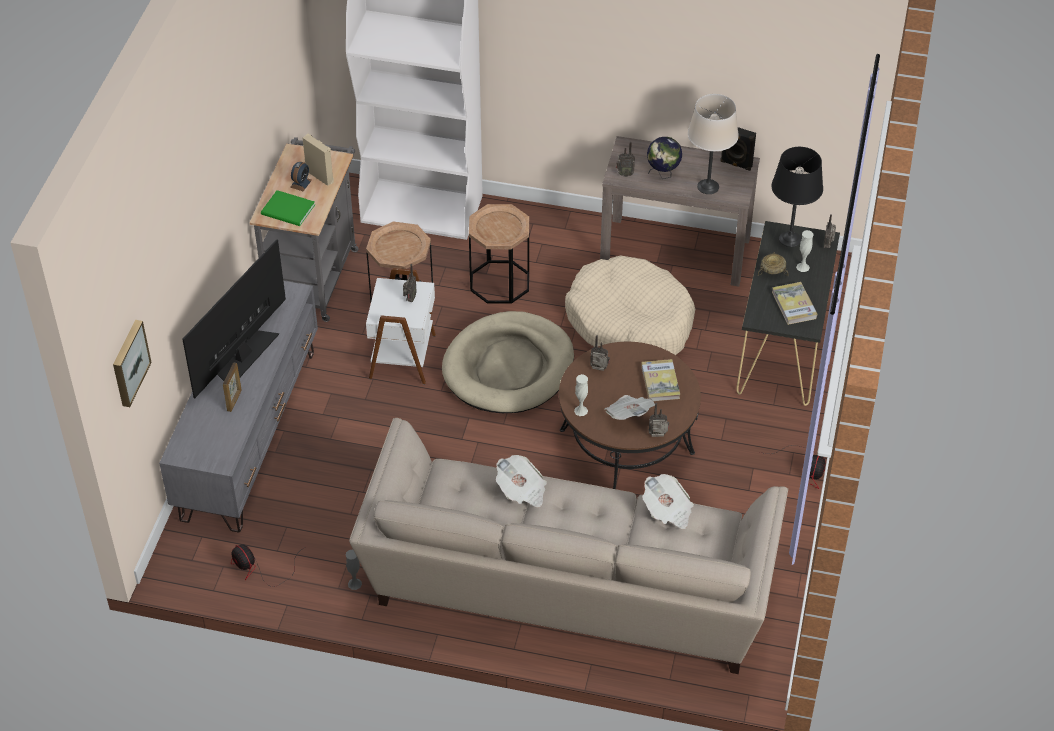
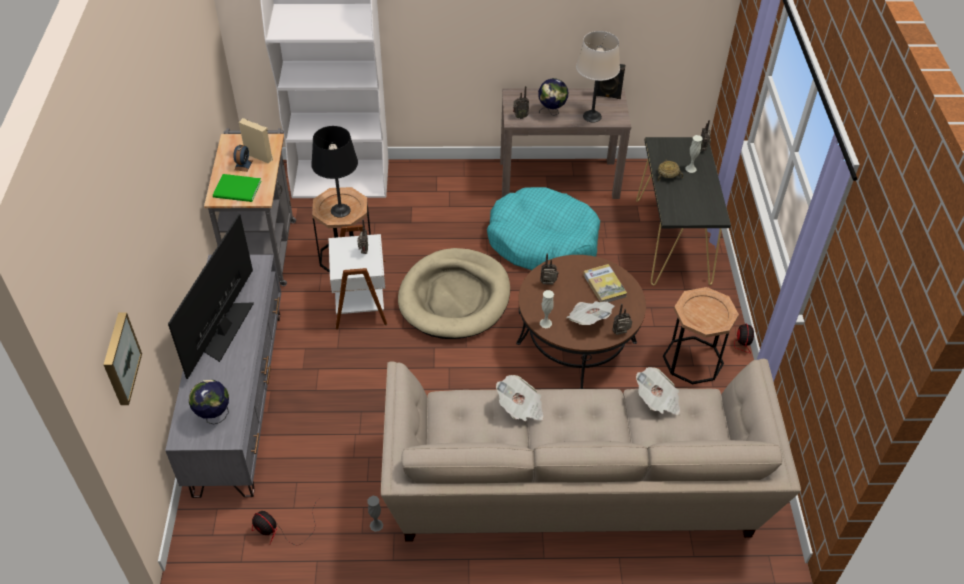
camera: 15 degrees left, 0 degrees up
(212, 440) = (214, 416): none -> globe
(234, 400) = (226, 373): picture frame -> none
(499, 282) = (424, 227): brown side table -> brown side table (693, 360)
(629, 322) = (543, 242): beige dog bed -> turquoise dog bed
(789, 239) = (670, 148): black table lamp -> black table lamp (340, 210)
(794, 305) = (697, 200): book -> none

